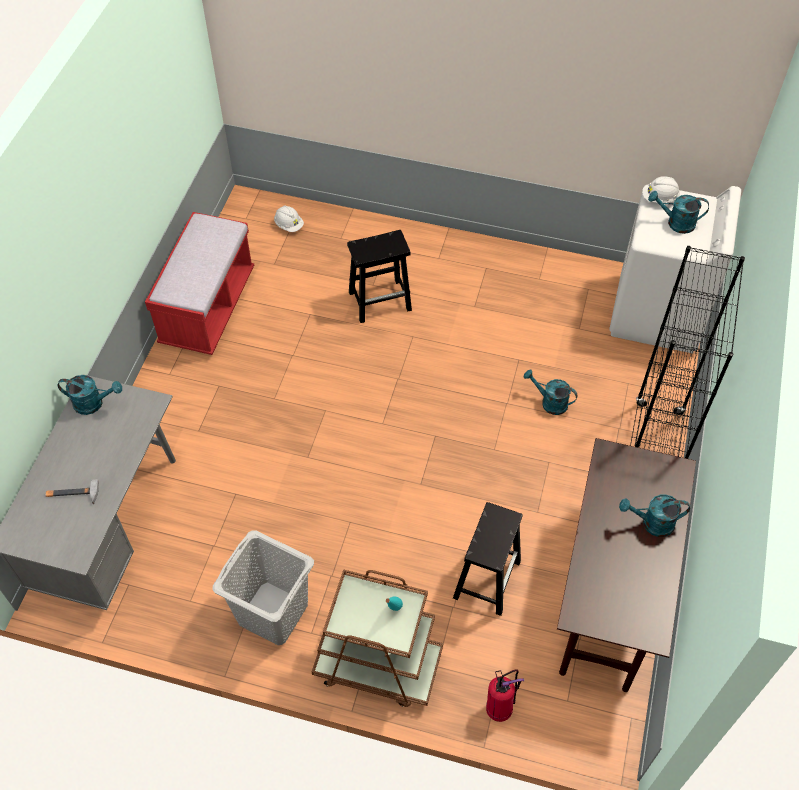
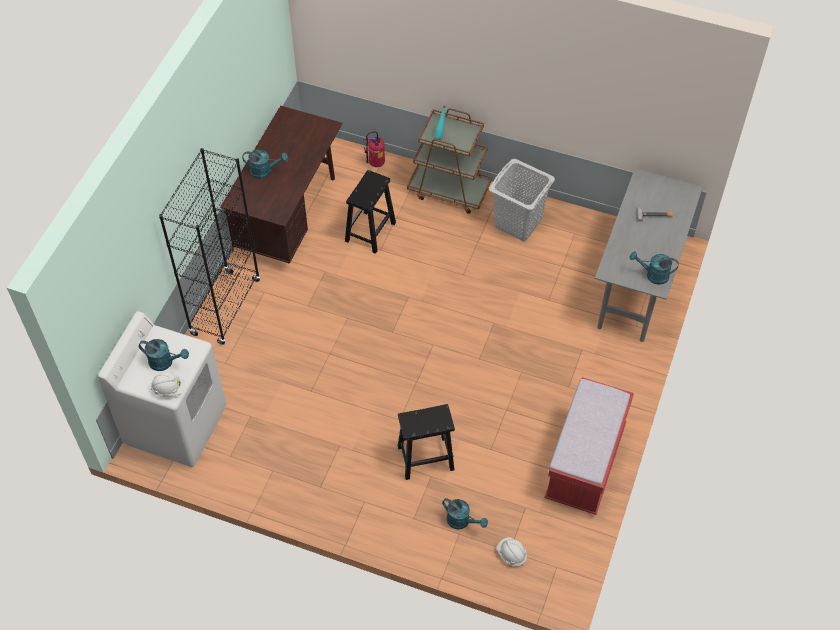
camera: 175 degrees left, 0 degrees up
(549, 402) = (294, 352): turquoise watering can -> turquoise watering can (462, 521)

